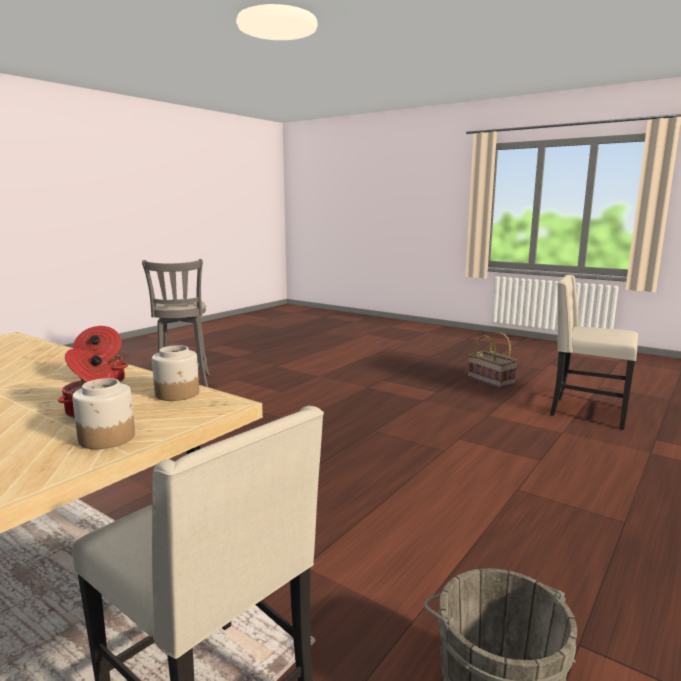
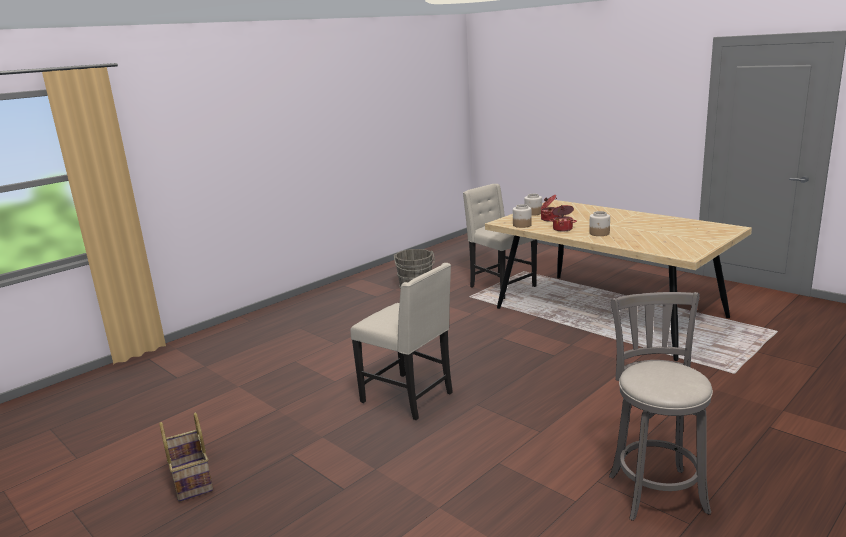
camera: 170 degrees left, 5 degrees up
(51, 370) = (599, 233): none -> jar
(586, 412) = (174, 411): beige chair -> beige chair (409, 397)

